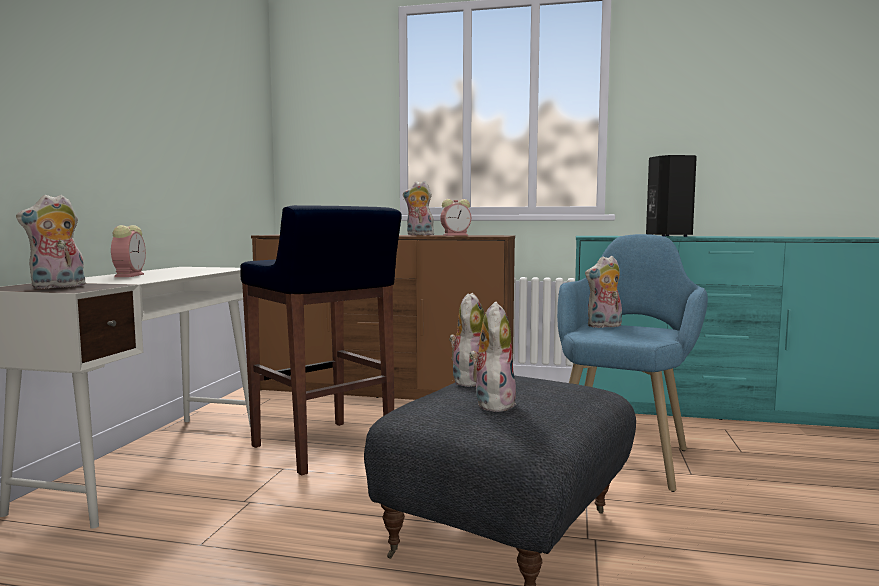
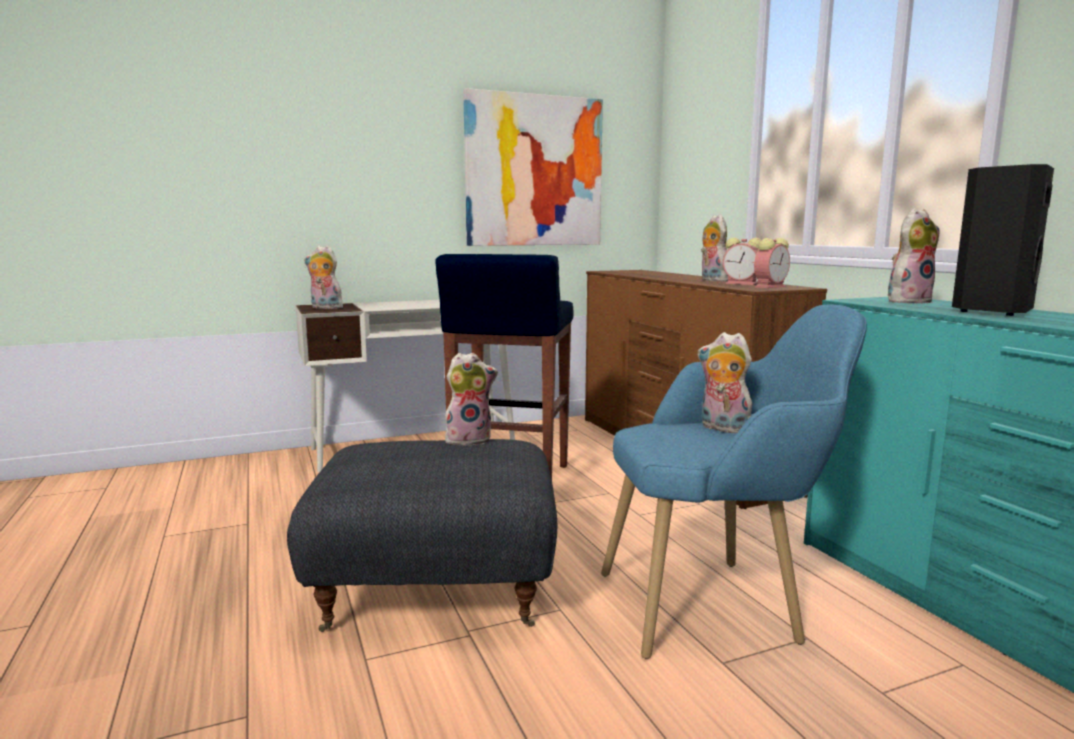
camera: 55 degrees right, 5 degrees up
(129, 275) = (410, 303): alarm clock -> alarm clock (770, 286)
(197, 127) = (534, 171): none -> picture
(492, 403) = (397, 458): plush toy -> plush toy (908, 301)

